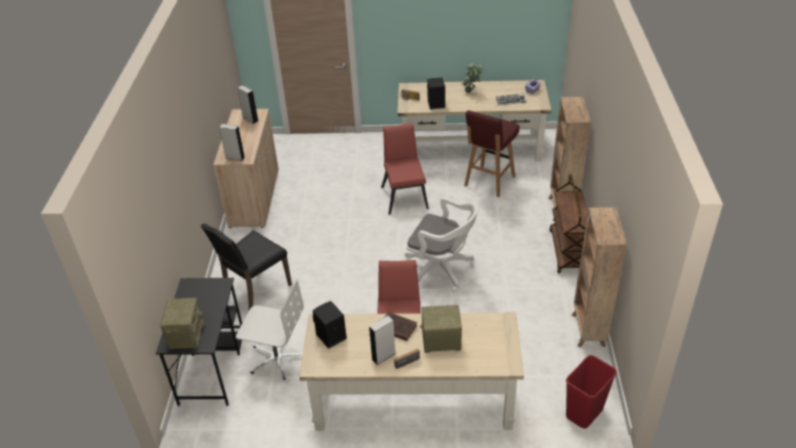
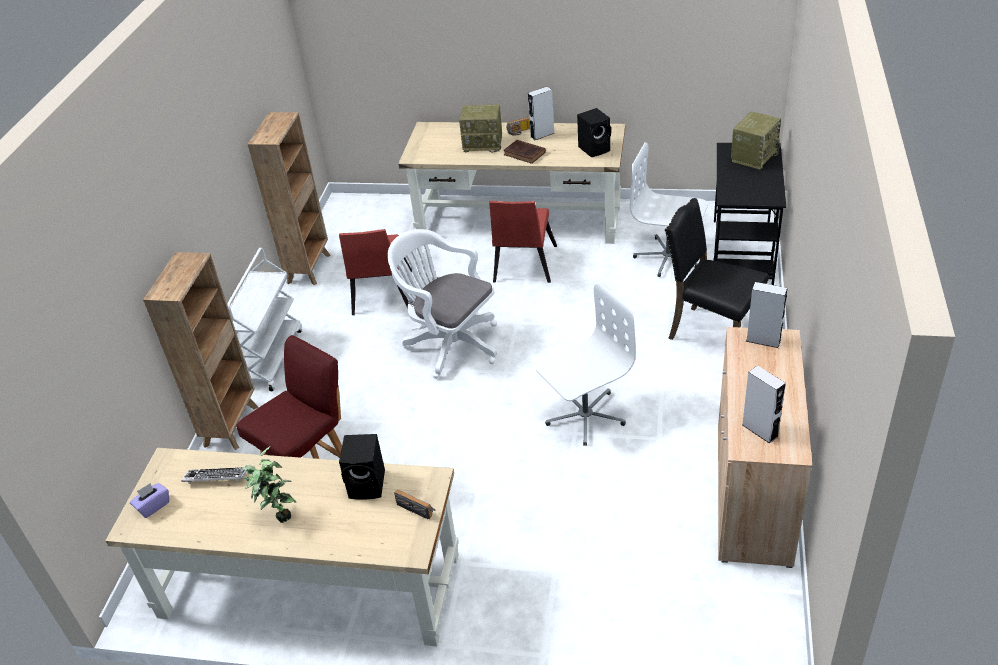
camera: 170 degrees left, 0 degrees up
(186, 334) = (754, 156): radio -> radio turned 150 degrees counterclockwise
(255, 289) = (711, 333): black chair -> black chair turned 105 degrees counterclockwise
(344, 229) = (584, 416): none -> white office chair
(404, 195) = (473, 475): red chair -> red chair (381, 296)
(567, 252) = (269, 358): brown cart -> white cart
(584, 413) = (360, 205): red trash can -> none

